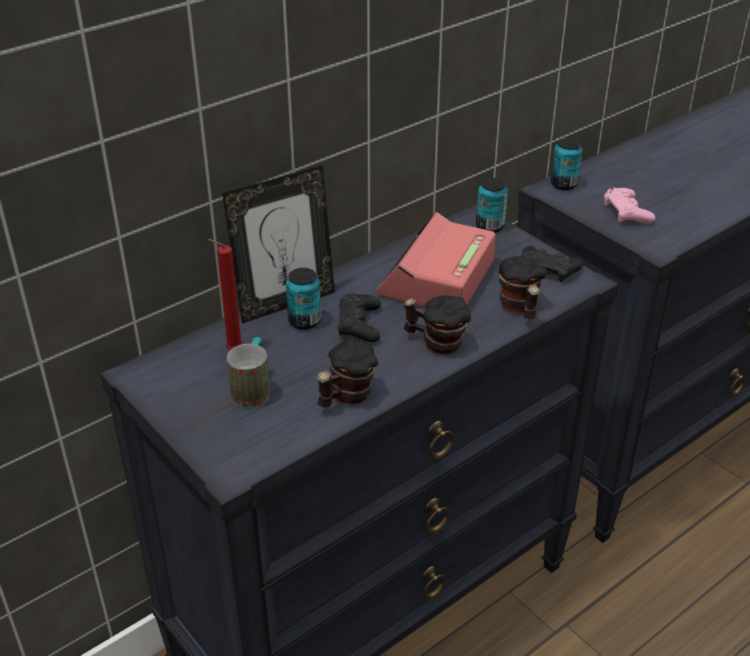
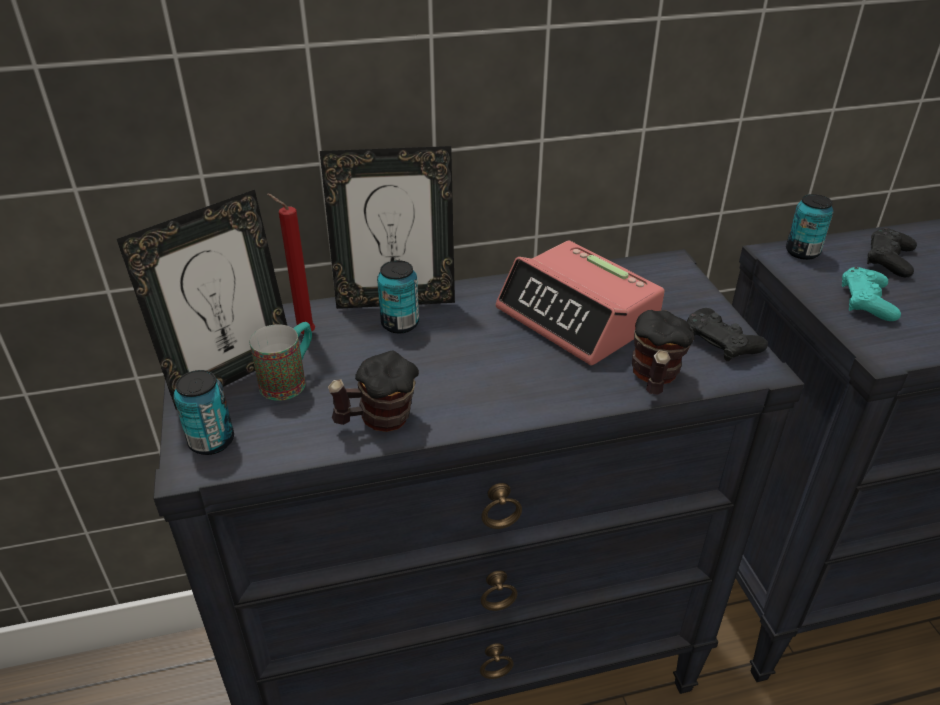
camera: 25 degrees right, 0 degrees up
(200, 399) = (231, 374): none -> picture frame
(359, 324) = (454, 343): black game controller -> black game controller (889, 260)
(436, 343) = (525, 389): mug -> none
(437, 278) = (578, 317): alarm clock -> alarm clock turned 90 degrees counterclockwise
(490, 226) = (680, 277): can -> can (211, 441)
(627, 212) = (867, 301): pink game controller -> turquoise game controller

